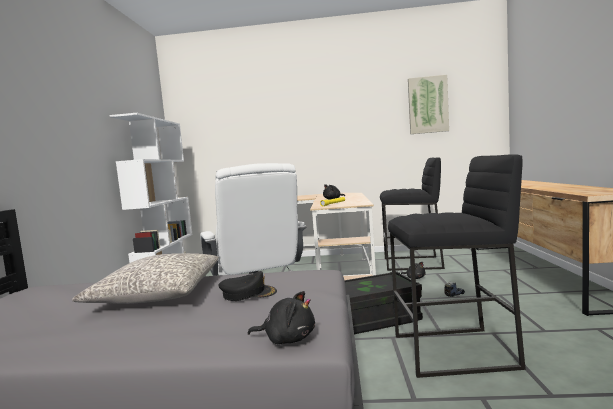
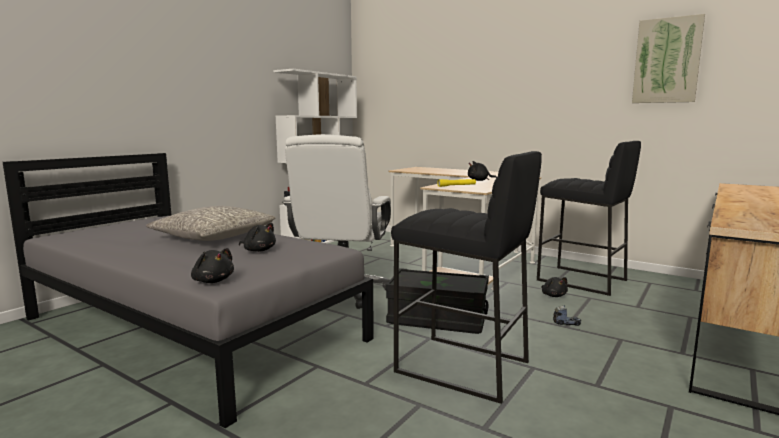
camera: 30 degrees right, 5 degrees up
(248, 293) = (259, 250): black cap -> black plush toy

